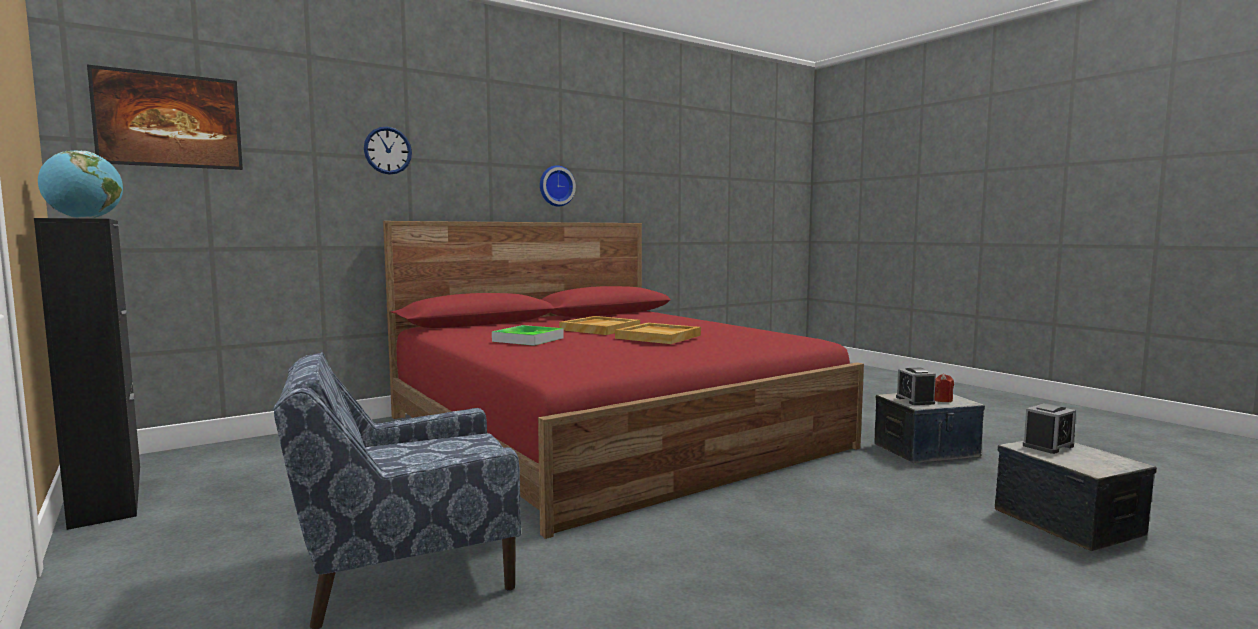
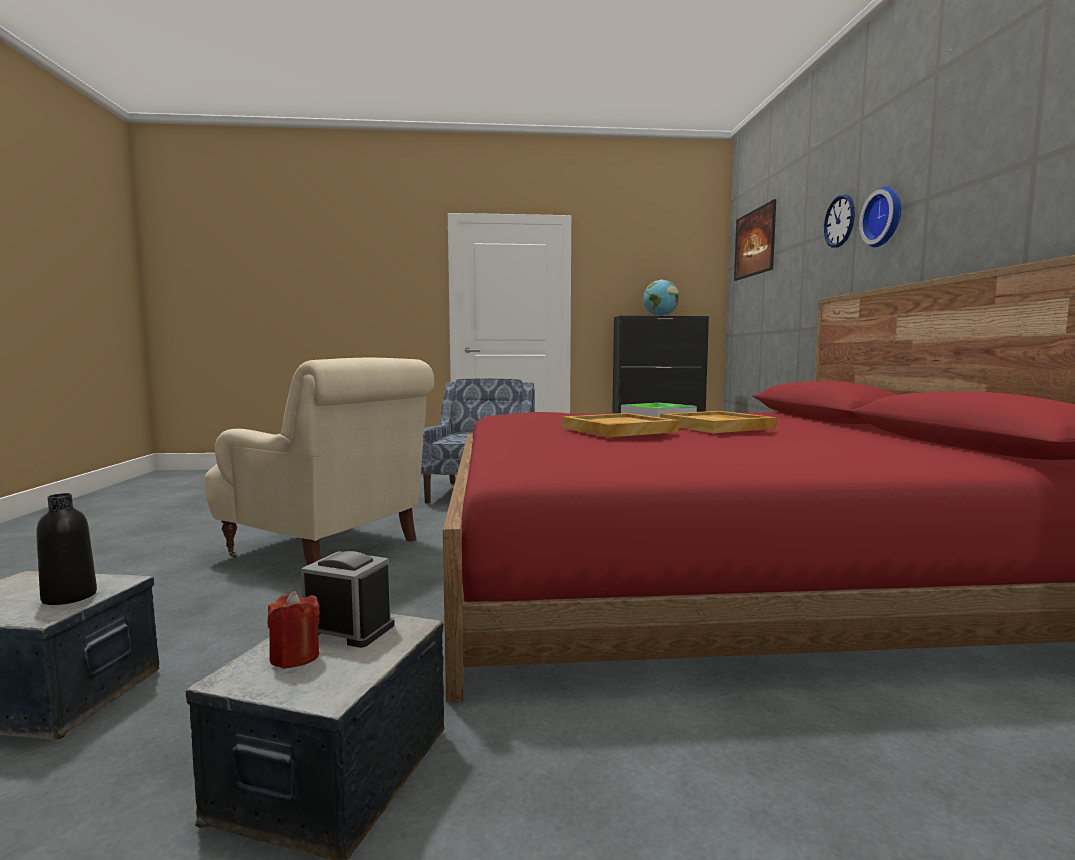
camera: 120 degrees right, 0 degrees up
(556, 186) = (1014, 200): wall clock -> wall clock (885, 217)
(777, 564) = (328, 549): none -> beige armchair
(1048, 446) = (69, 597): alarm clock -> black bottle

